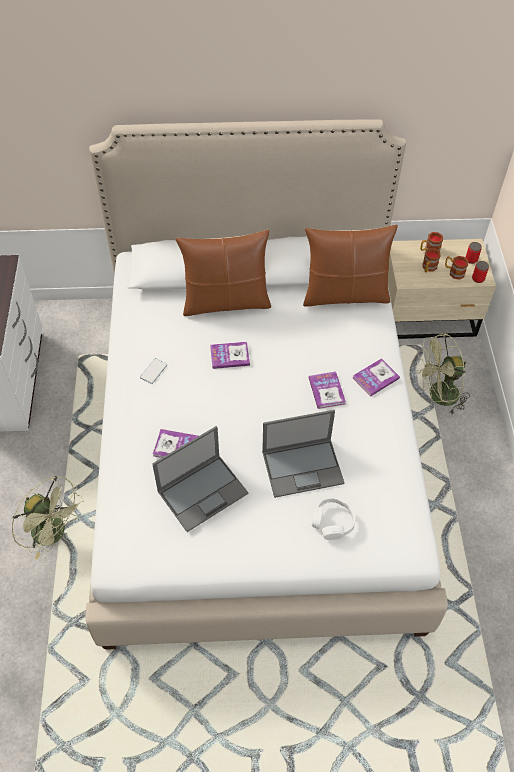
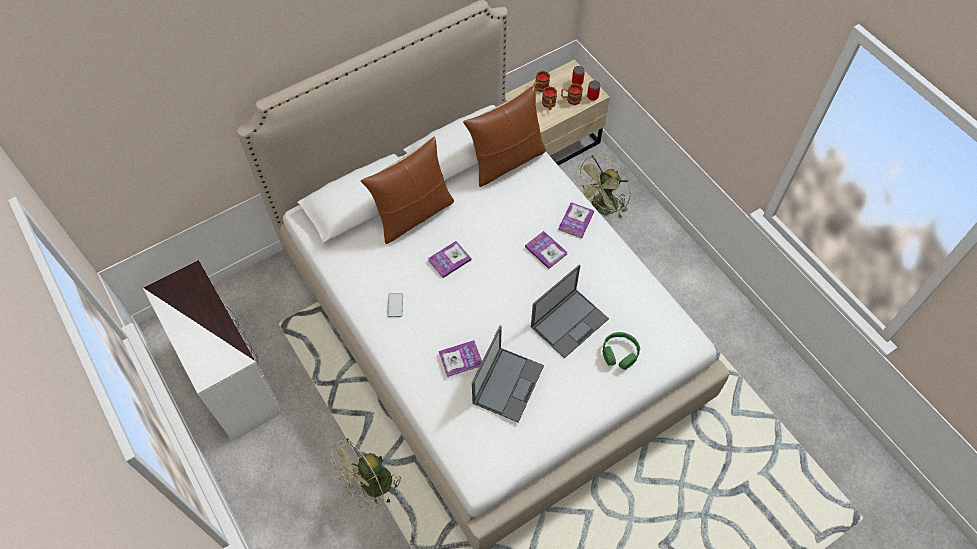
camera: 30 degrees left, 5 degrees up
(55, 534) = (370, 487): green fan -> green fan turned 135 degrees clockwise
(332, 522) = (619, 353): white headphones -> green headphones

